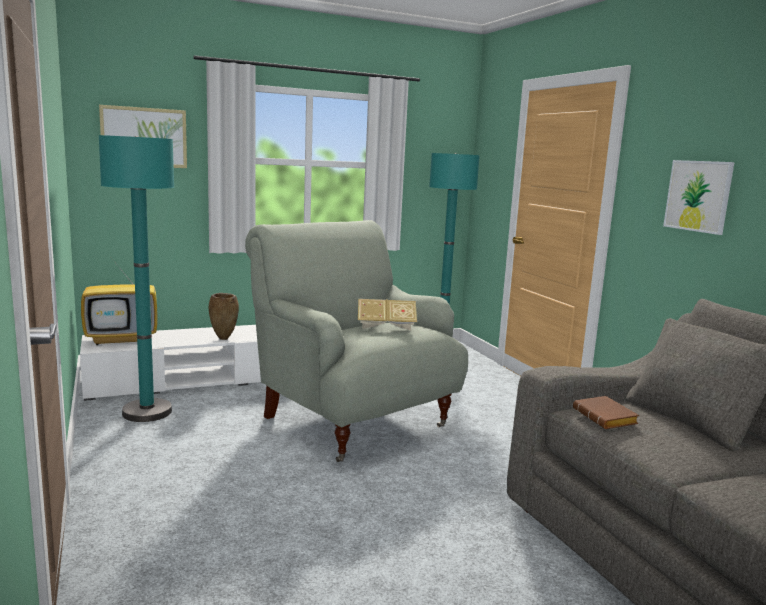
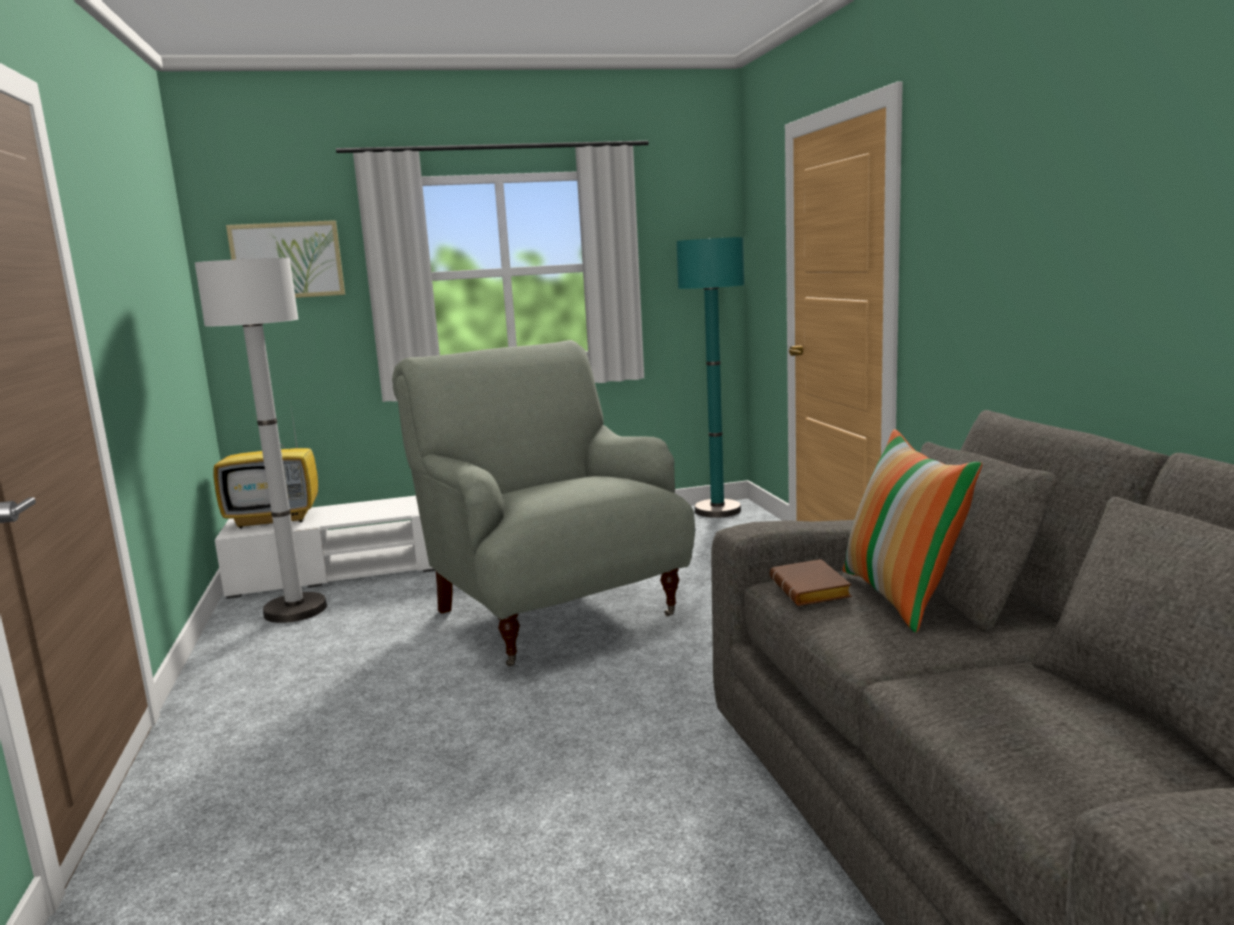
camera: 10 degrees right, 0 degrees up
(147, 412) = (295, 610): turquoise floor lamp -> white floor lamp
(224, 339) = (401, 512): brown vase -> none
(386, 327) = (573, 482): book -> none
(668, 425) = (902, 596): none -> pillow
(698, 196) = (993, 259): picture -> none

